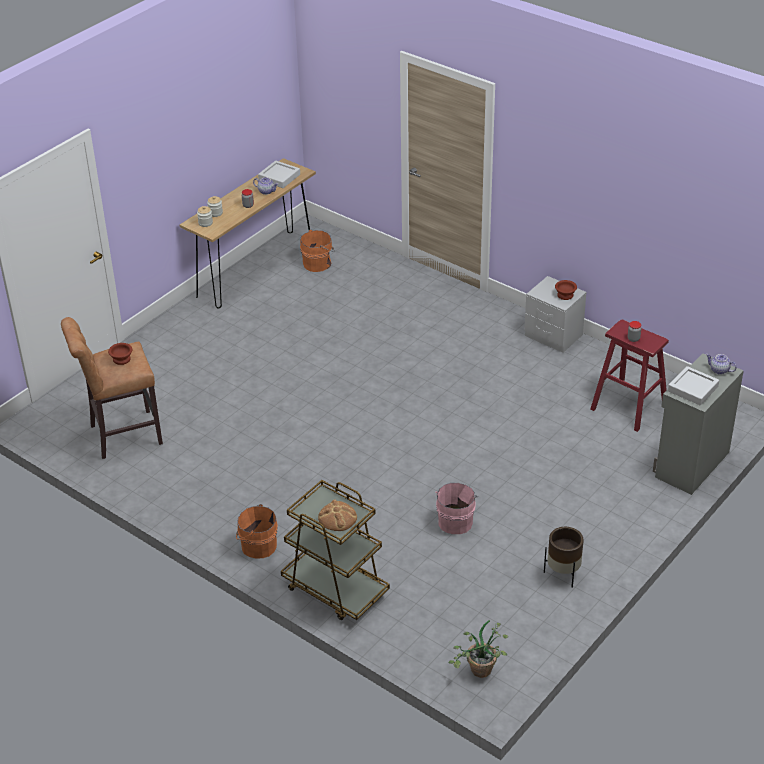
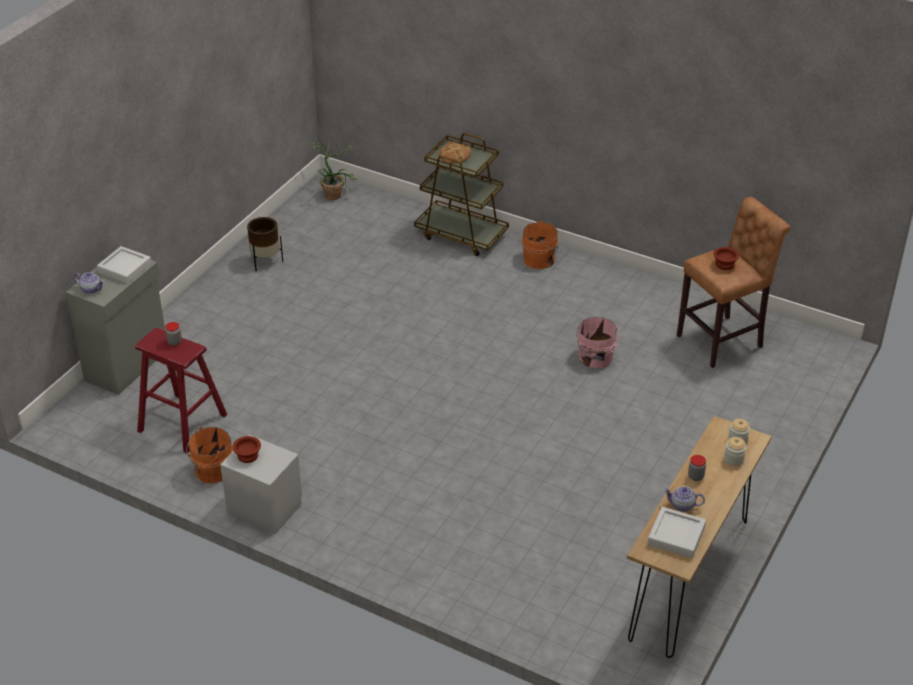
camera: 170 degrees right, 0 degrees up
(318, 263) = (604, 599): orange bucket -> orange bucket (212, 470)
(456, 521) = (365, 294): pink bucket -> pink bucket (595, 358)

